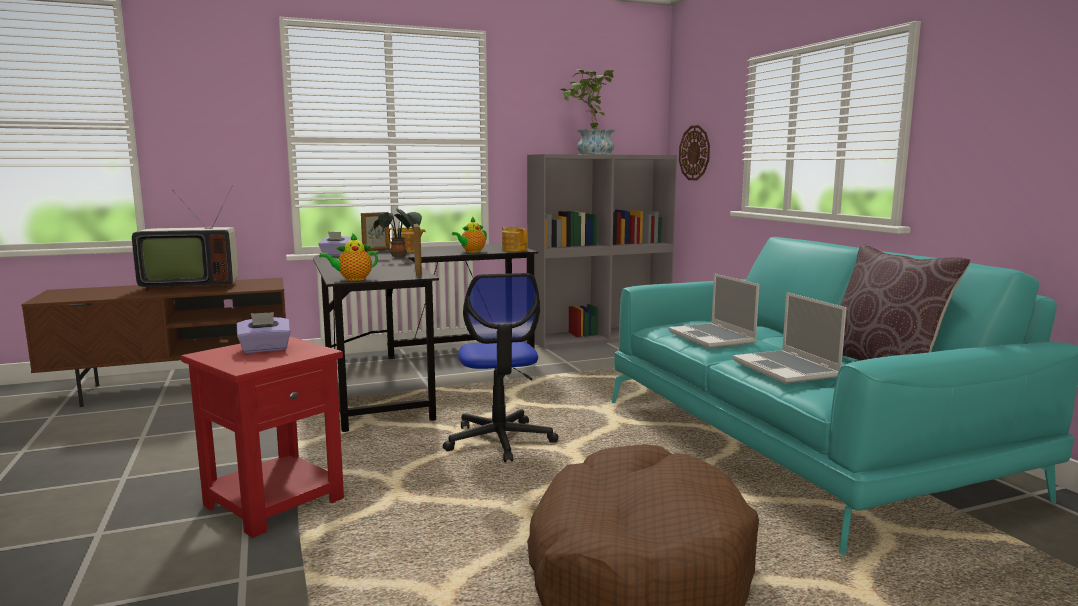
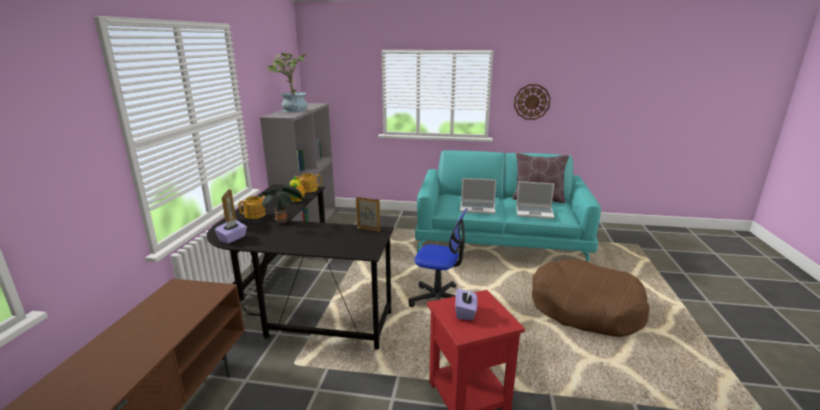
camera: 60 degrees left, 10 degrees up
(190, 286) = (139, 328): television -> none
(352, 279) = (369, 250): teapot -> none
(694, 153) = (334, 100): wall clock -> wall clock (532, 102)

